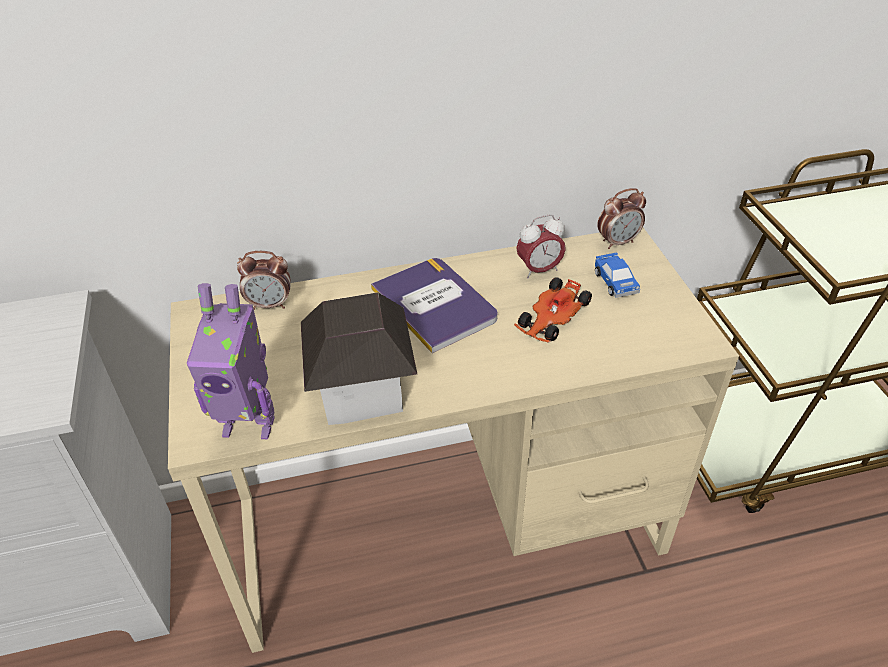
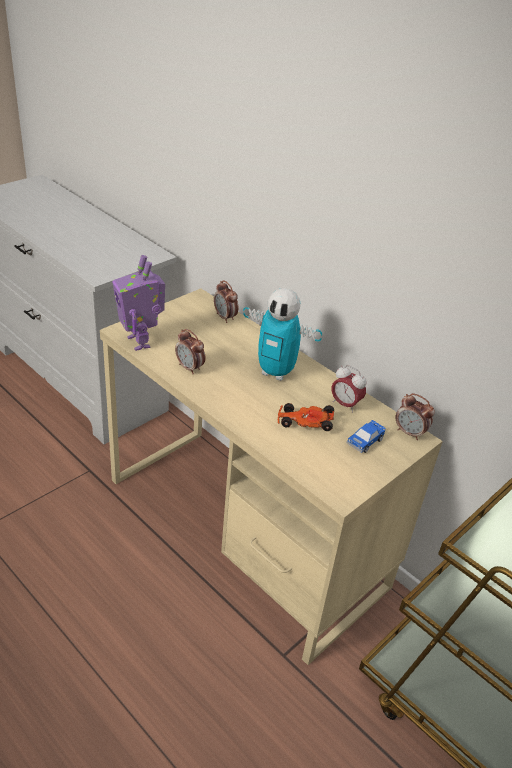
camera: 55 degrees right, 5 degrees down
(362, 388) = (190, 368): toy house -> alarm clock
(435, 304) = (276, 372): book -> toy robot

